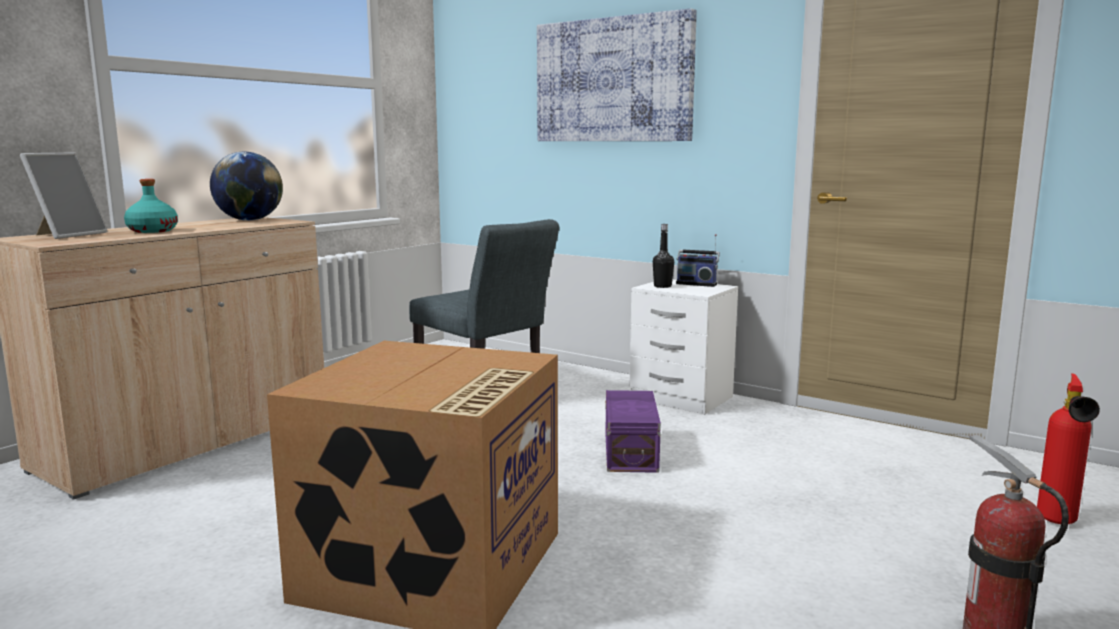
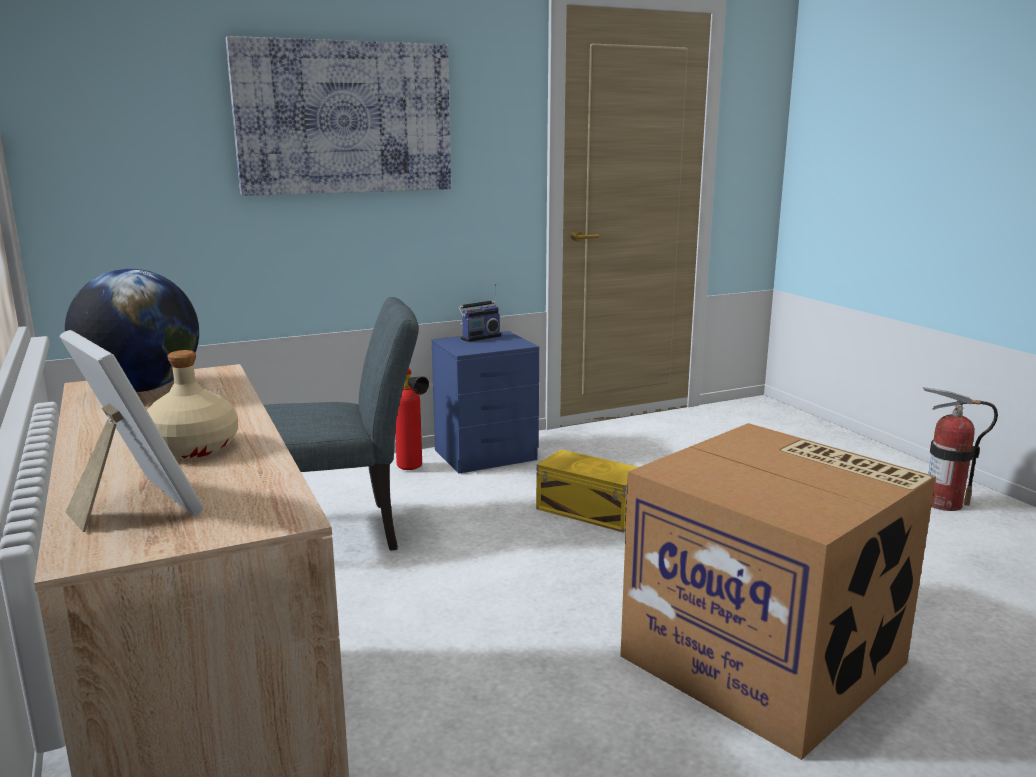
camera: 60 degrees left, 5 degrees up
(152, 231) = (191, 448): turquoise bottle -> beige bottle
(632, 451) = (589, 510): purple storage box -> yellow storage box
(662, 286) = (471, 347): black bottle -> none
(682, 398) = (488, 455): white nightstand -> blue nightstand
(1058, 524) = (817, 437): fire extinguisher -> fire extinguisher (413, 470)

